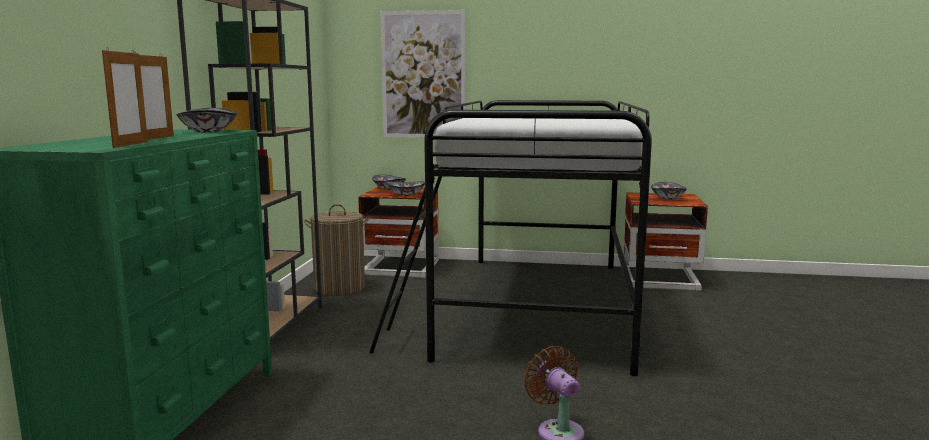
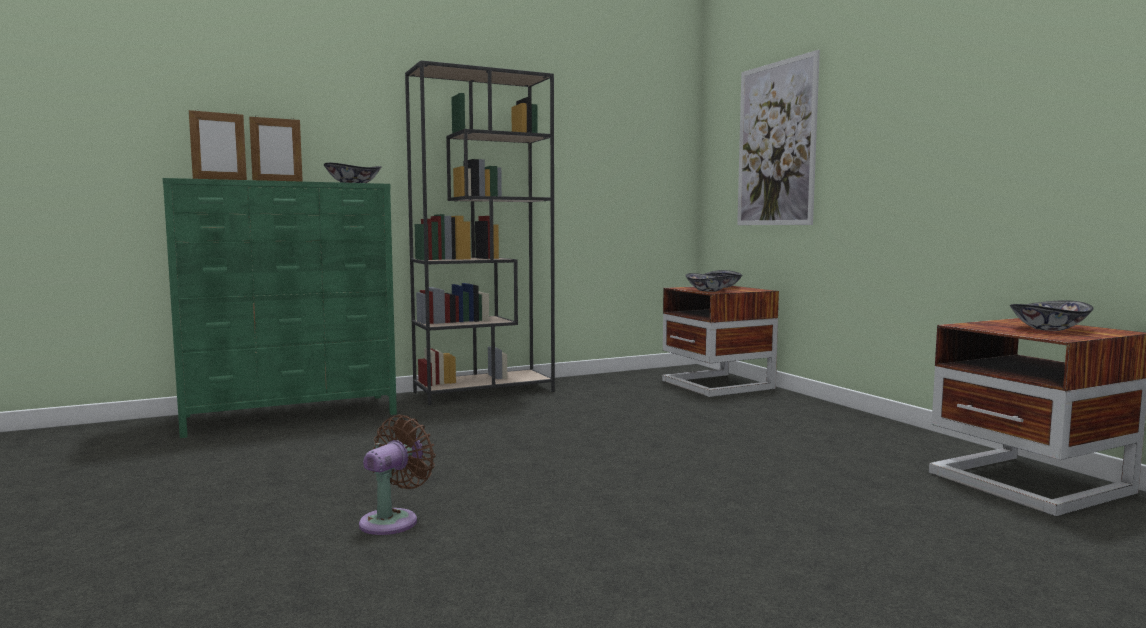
camera: 55 degrees right, 5 degrees down
(339, 288) = (612, 384): laundry basket -> none
(535, 306) = (728, 447): black bed -> none

